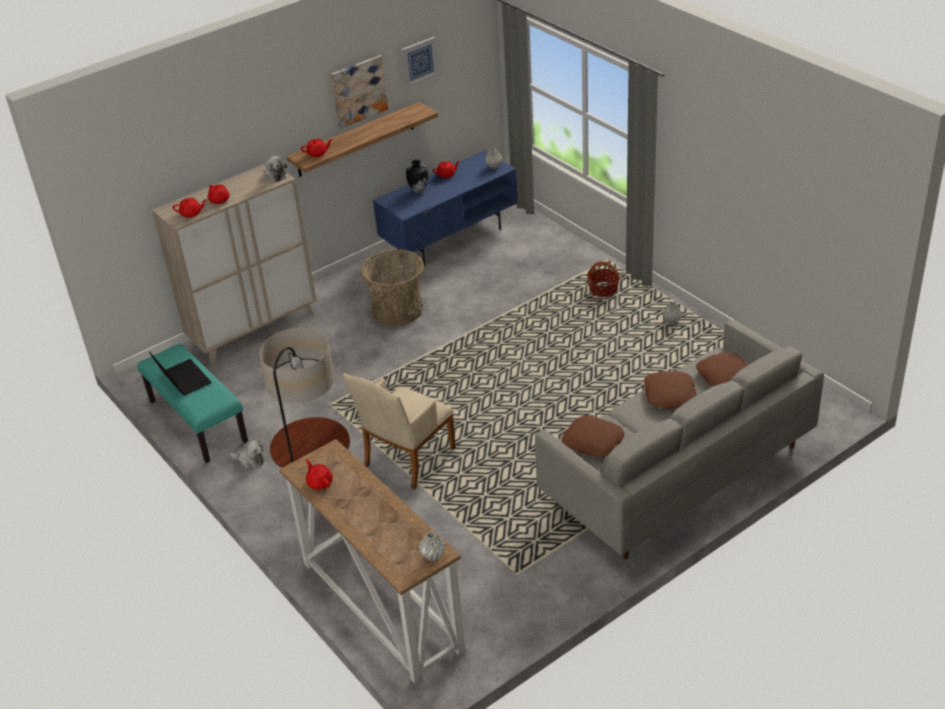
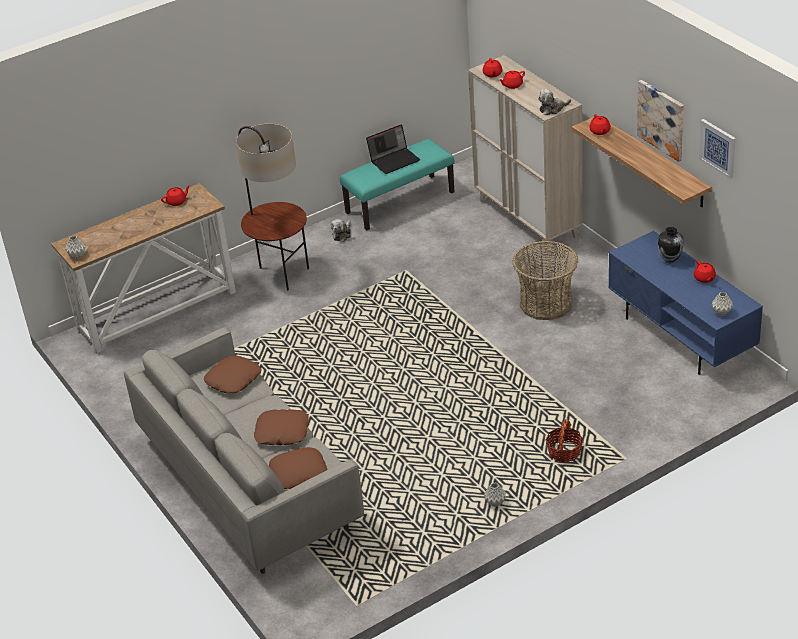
camera: 95 degrees right, 0 degrees up
(406, 460) = (318, 317): beige armchair -> none

